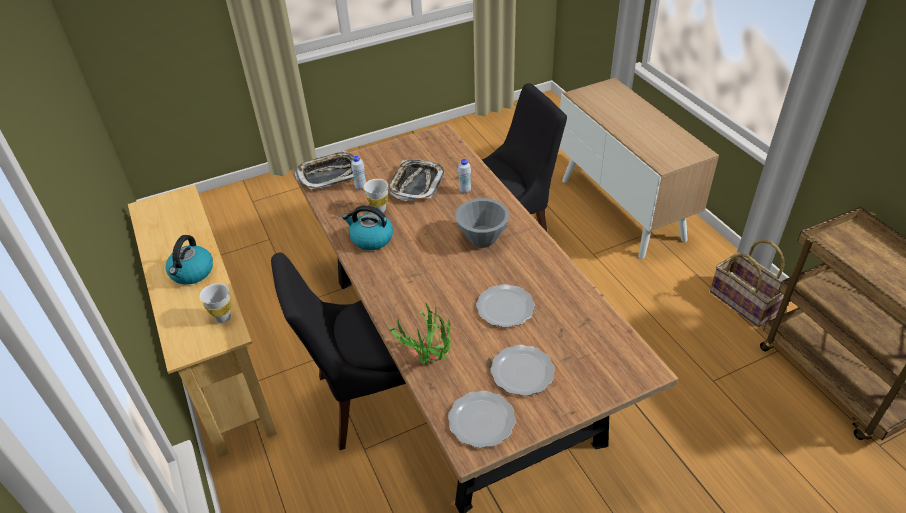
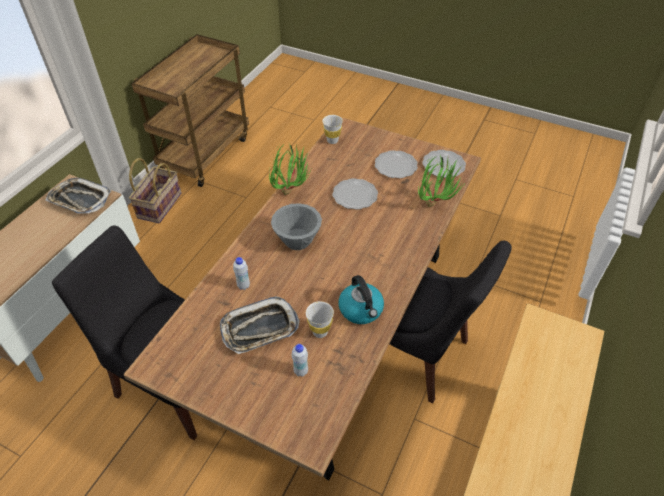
camera: 130 degrees left, 5 degrees up
(192, 273) = (531, 412): kettle -> none
(223, 317) = (534, 340): white cup -> white cup (332, 141)
(329, 174) = (302, 420): tray -> tray (80, 199)
(556, 266) = (292, 191): none -> potted plant

